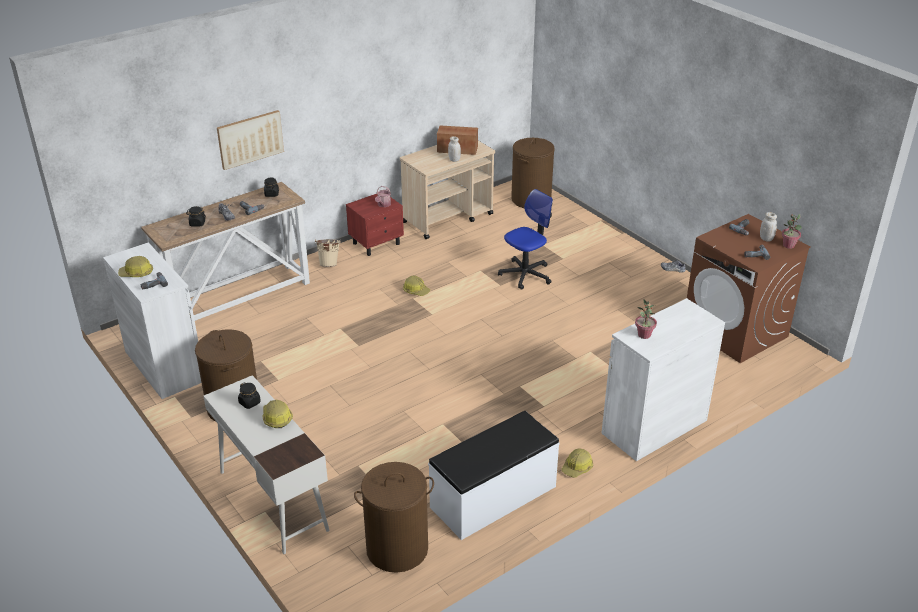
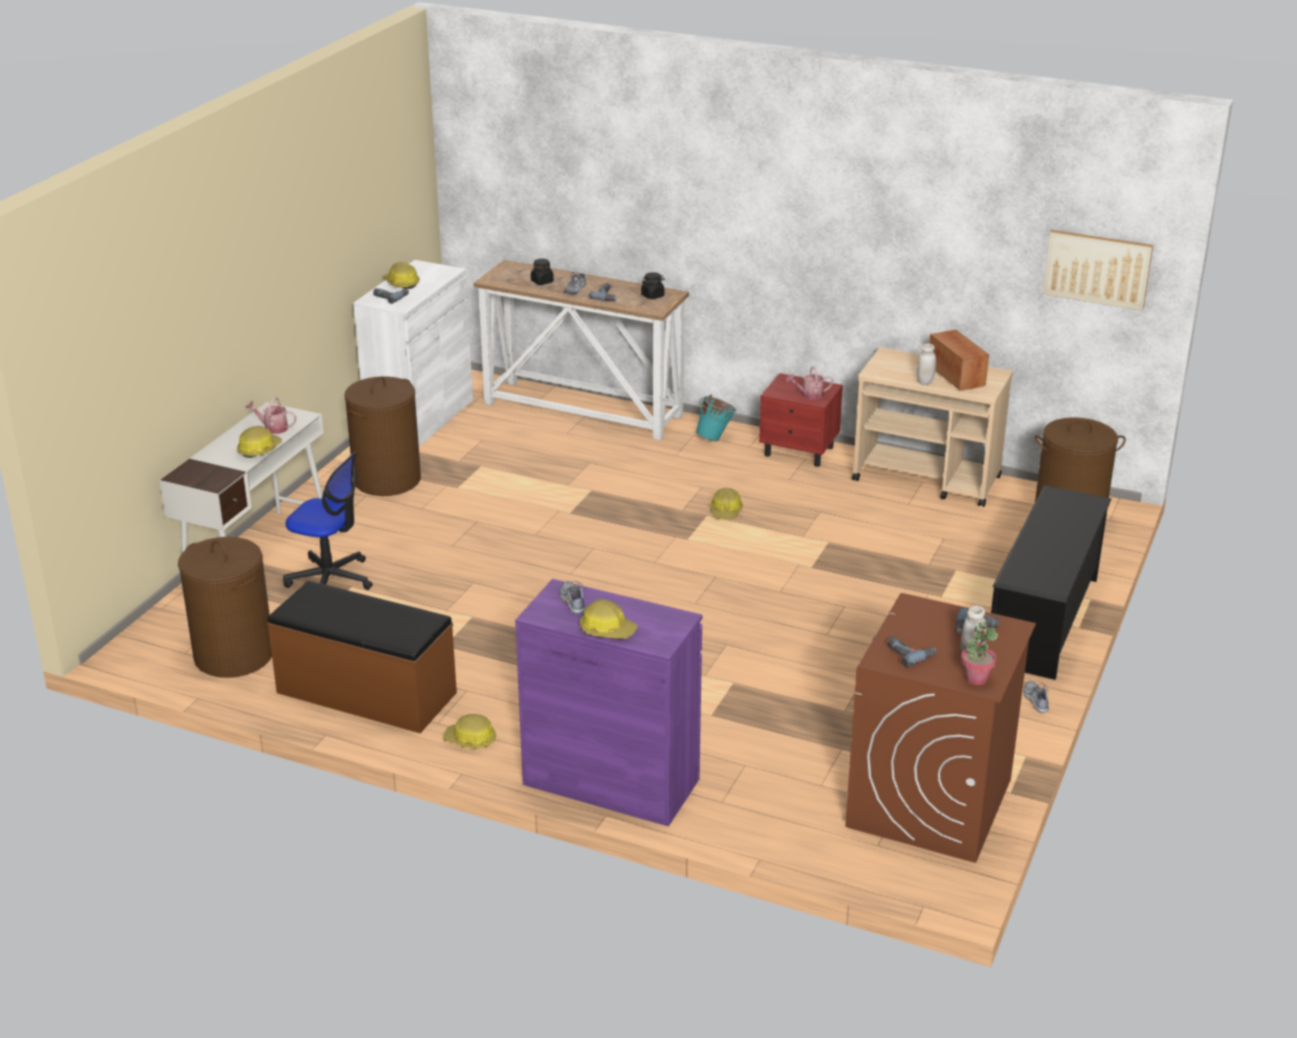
camera: 60 degrees right, 5 degrees down
(250, 139) = (657, 214): picture -> picture (1097, 268)
(250, 403) = (273, 428): black jar -> watering can
(329, 264) = (715, 438): beige bucket -> turquoise bucket
(494, 497) = (366, 693): white bench -> brown bench
(525, 274) = (861, 578): office chair -> office chair (330, 580)
(608, 240) = (1043, 620): none -> black shoe rack
(644, 335) = (572, 601): potted plant -> shoe
(654, 427) = (611, 782): white cabinet -> purple cabinet
(683, 333) = (607, 630): none -> hard hat

